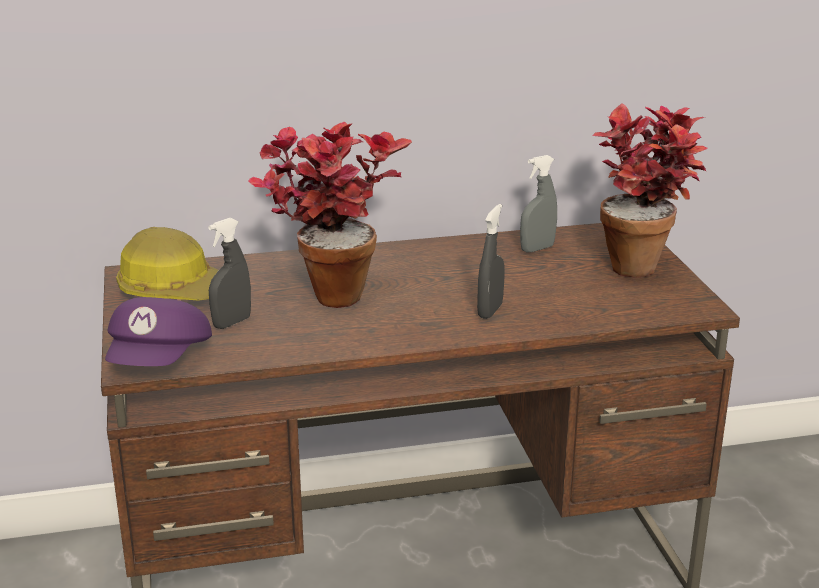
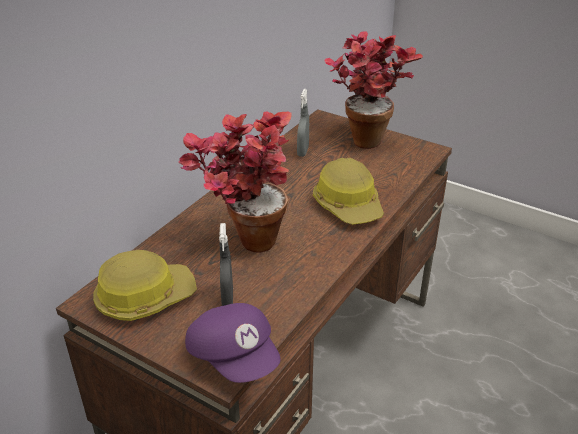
camera: 45 degrees left, 10 degrees up
(490, 311) = (348, 205): grey spray bottle -> hard hat

